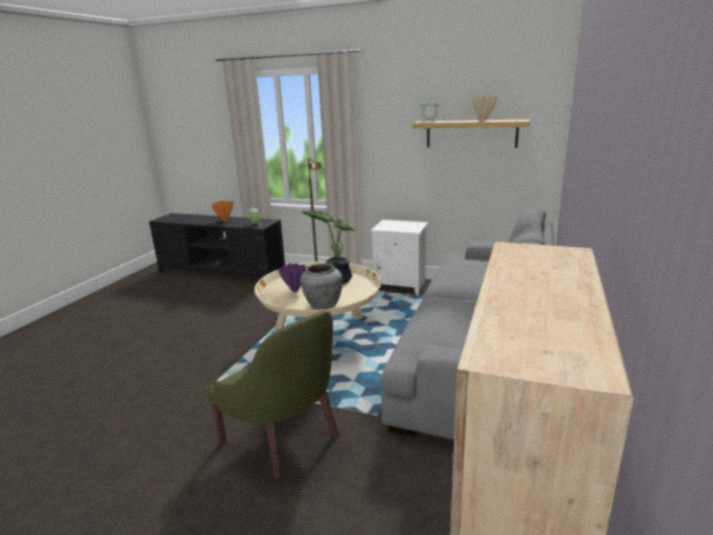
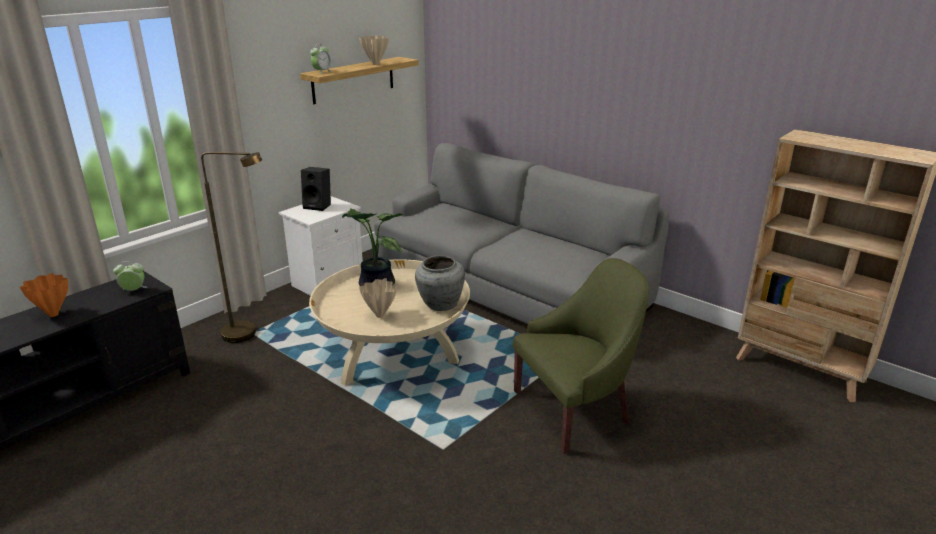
camera: 70 degrees left, 5 degrees up
(294, 291) = (379, 316): purple vase -> beige vase
(404, 224) = (319, 206): none -> black speaker

